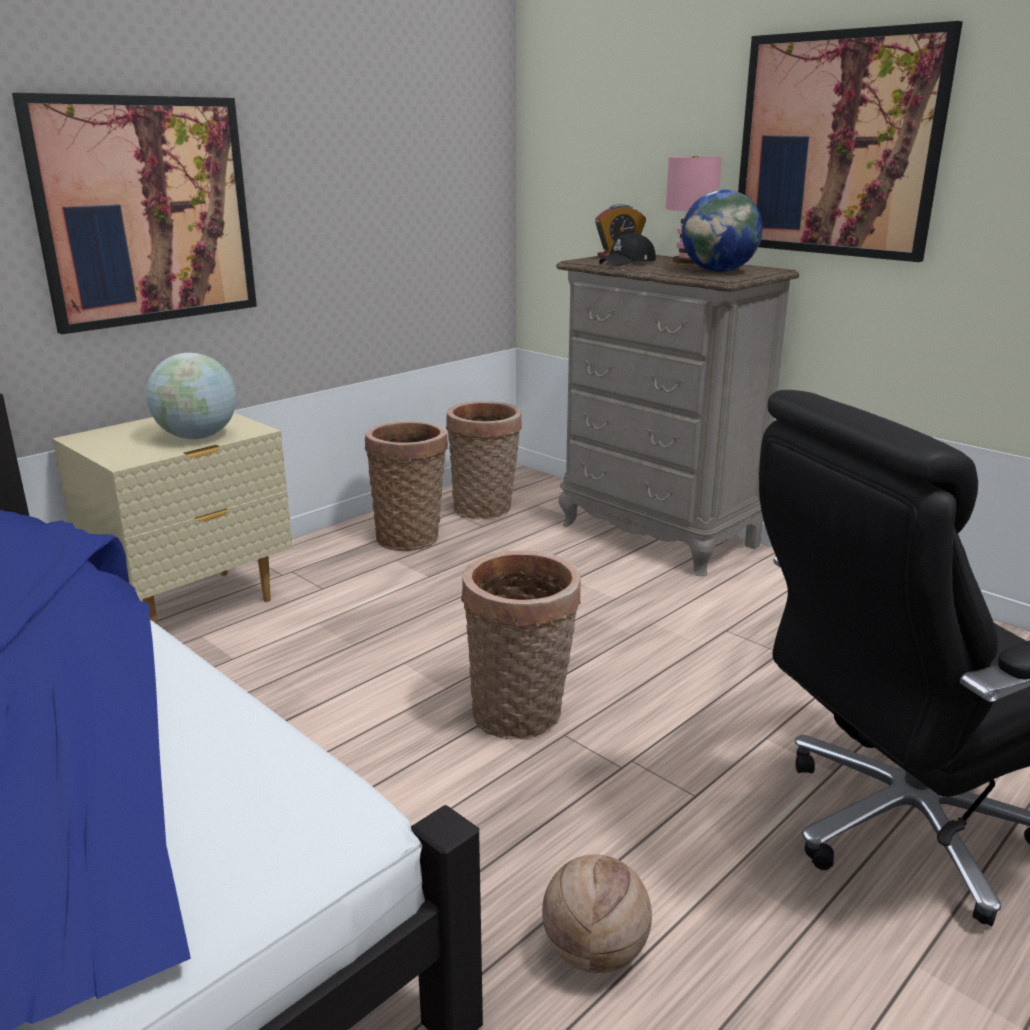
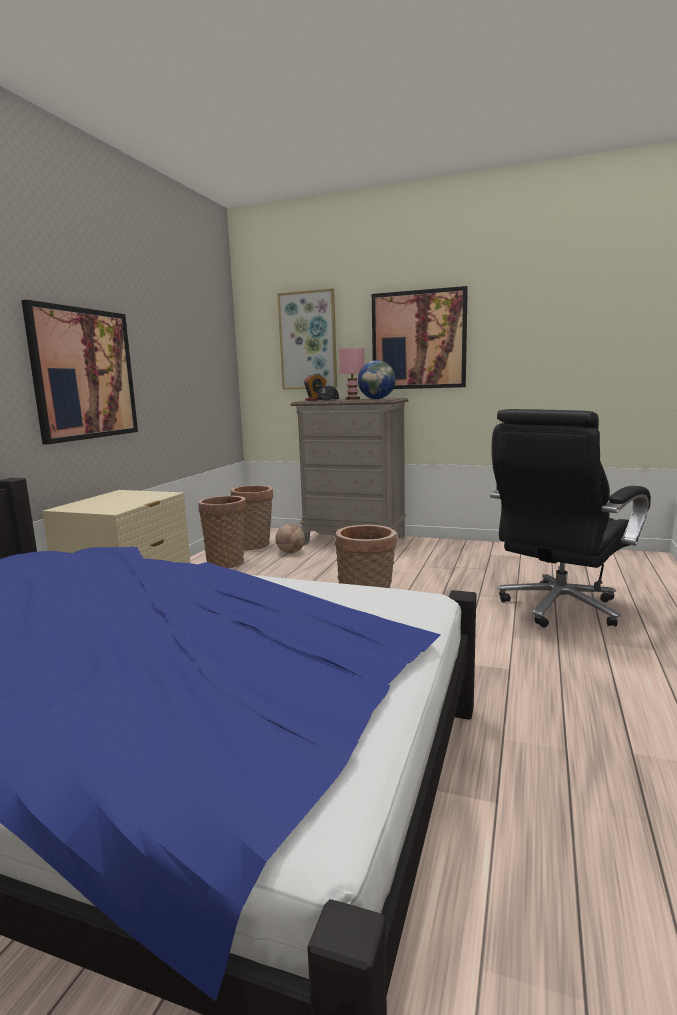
camera: 25 degrees left, 10 degrees down
(197, 437) = (139, 499): globe -> none
(595, 952) = (490, 674): basketball -> basketball (291, 552)
(630, 131) = (308, 341): none -> picture

